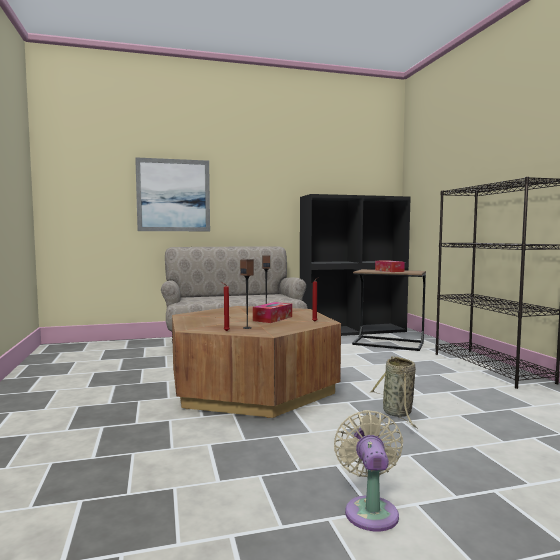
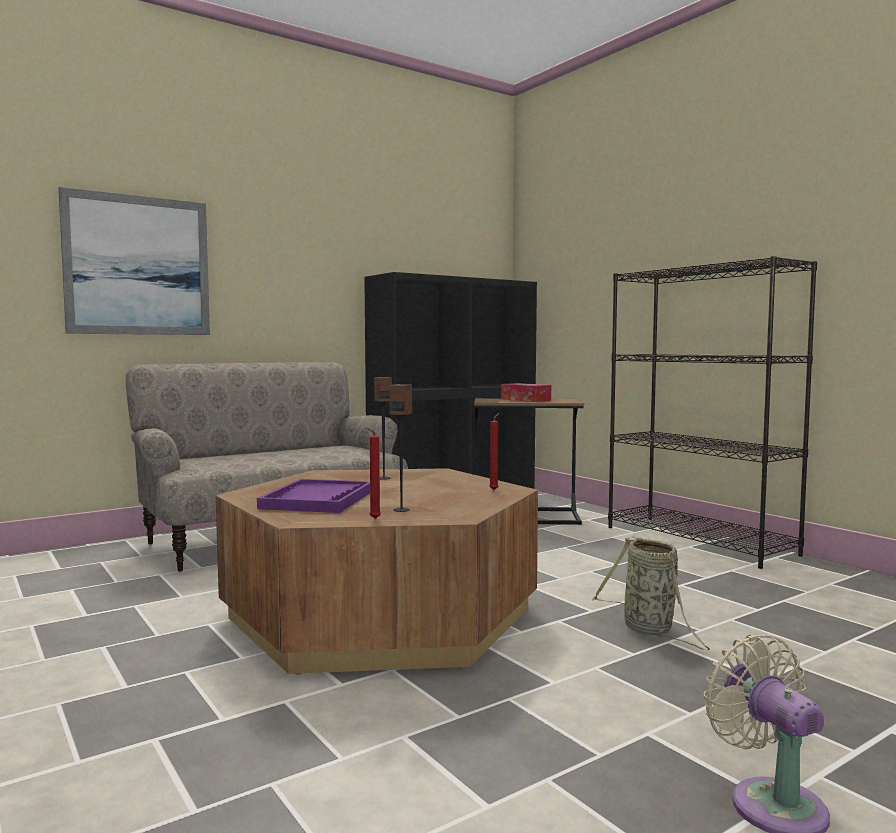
camera: 20 degrees left, 0 degrees up
(215, 320) = (318, 499): none -> purple tray
(273, 318) = (416, 490): tissue box -> none

